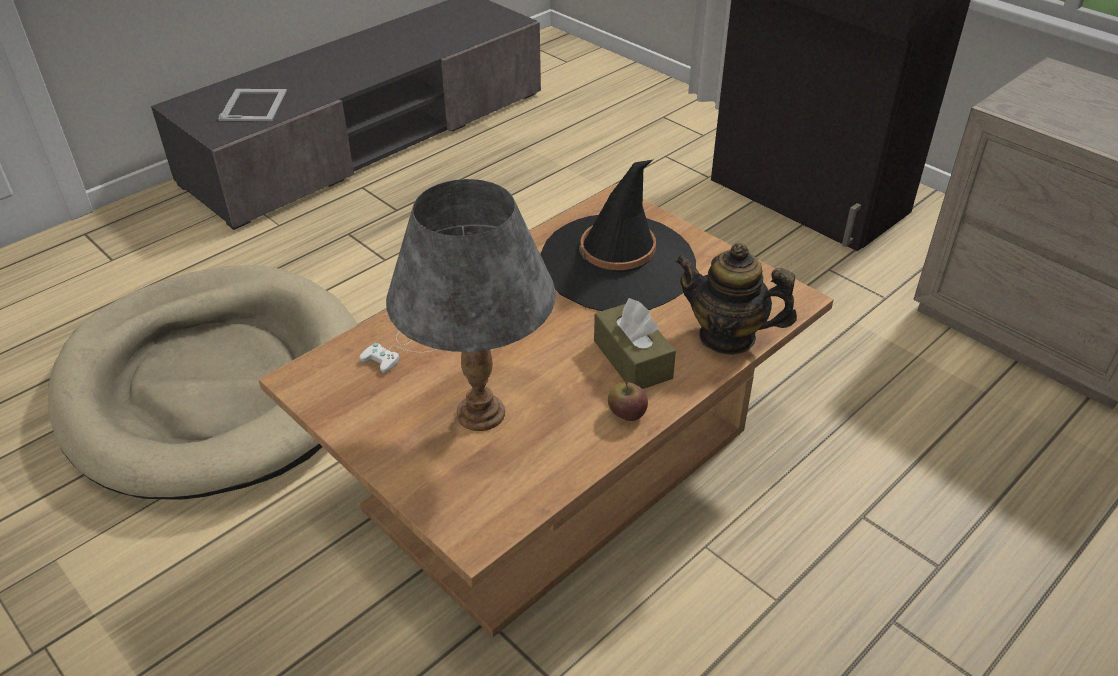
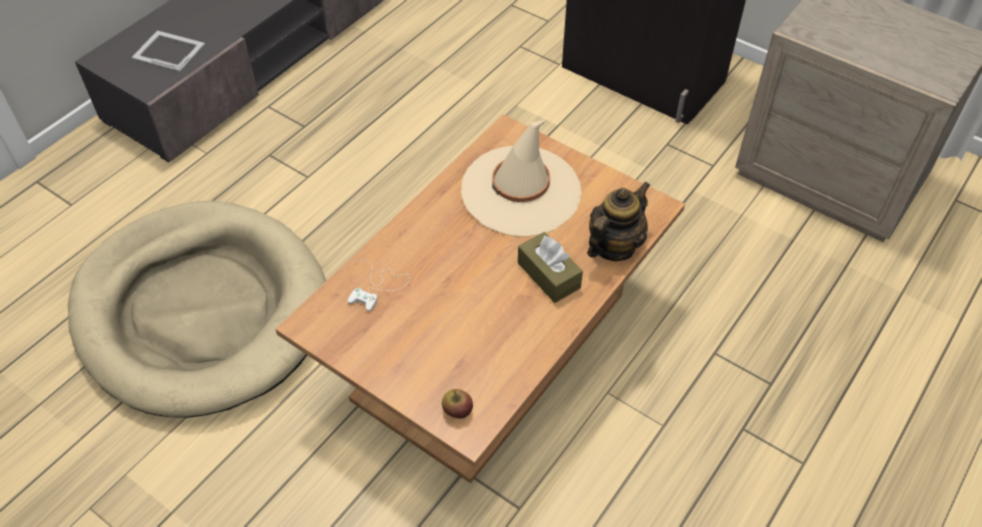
camera: 10 degrees left, 10 degrees up
(254, 104) = (168, 50): picture frame -> picture frame turned 60 degrees counterclockwise
(479, 413) = (448, 335): grey table lamp -> none
(618, 263) = (521, 191): black hat -> beige hat
(626, 413) = (553, 321): apple -> apple (457, 410)
(727, 336) = (613, 246): teapot -> teapot turned 120 degrees clockwise

